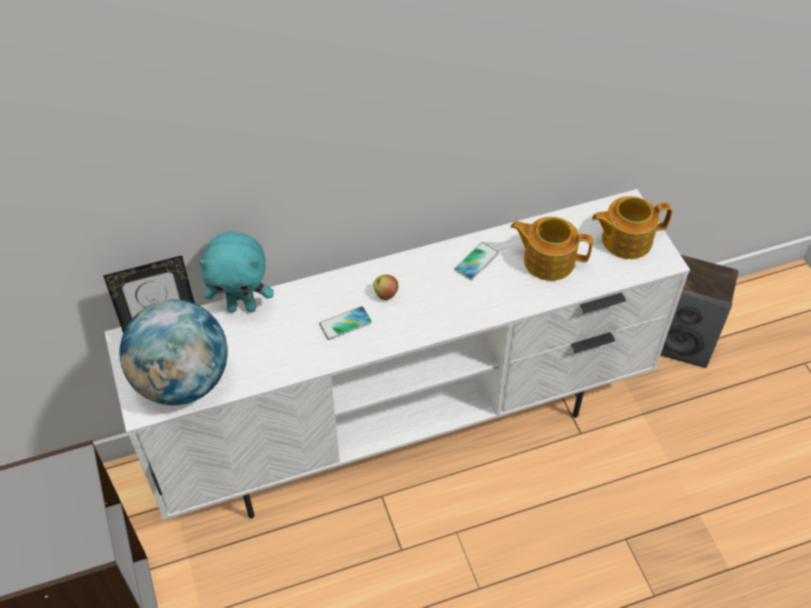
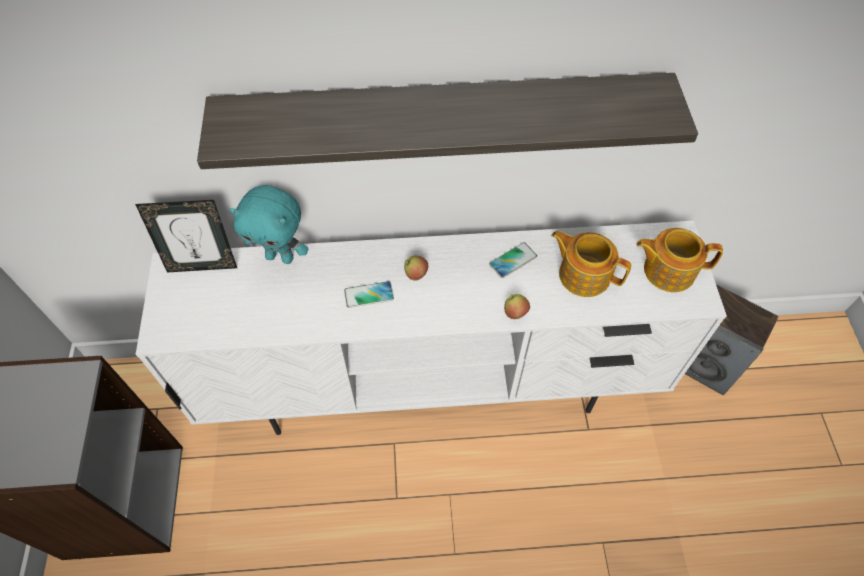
camera: 15 degrees right, 5 degrees up
(182, 381) = (202, 317): globe -> none
(394, 132) = (443, 117): none -> shelf
(494, 309) = (515, 313): none -> apple

